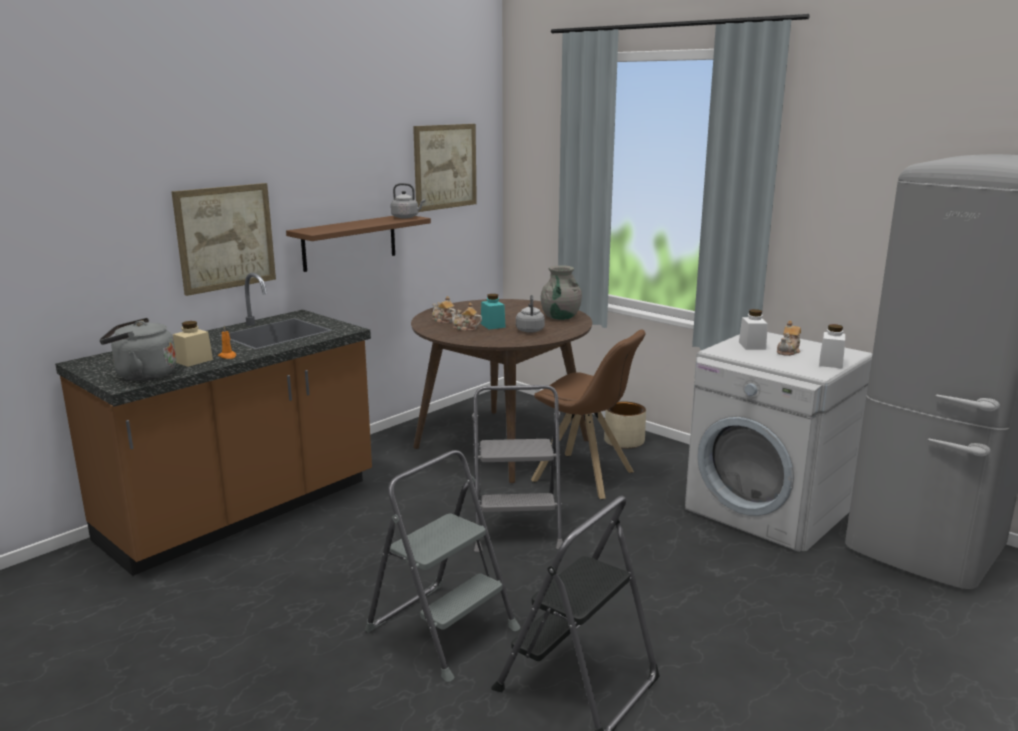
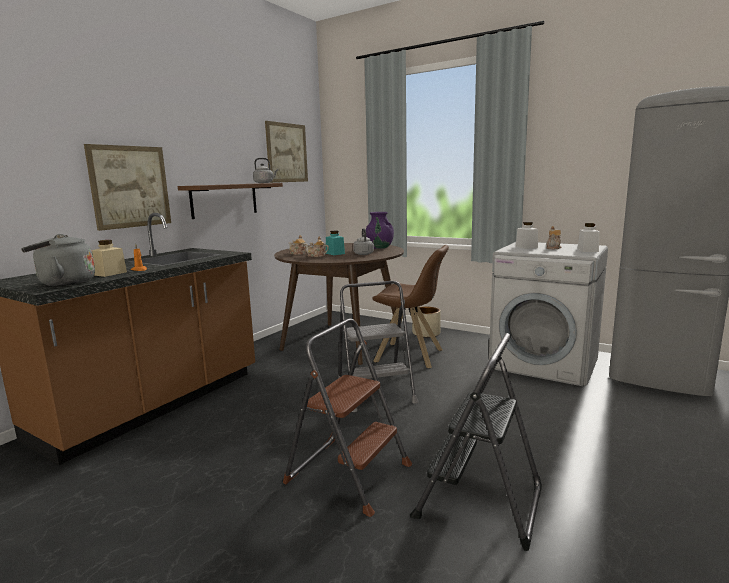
camera: 10 degrees left, 5 degrees down
(438, 626) = (345, 471): grey step ladder -> brown step ladder
(560, 317) = (379, 248): grey vase -> purple vase

